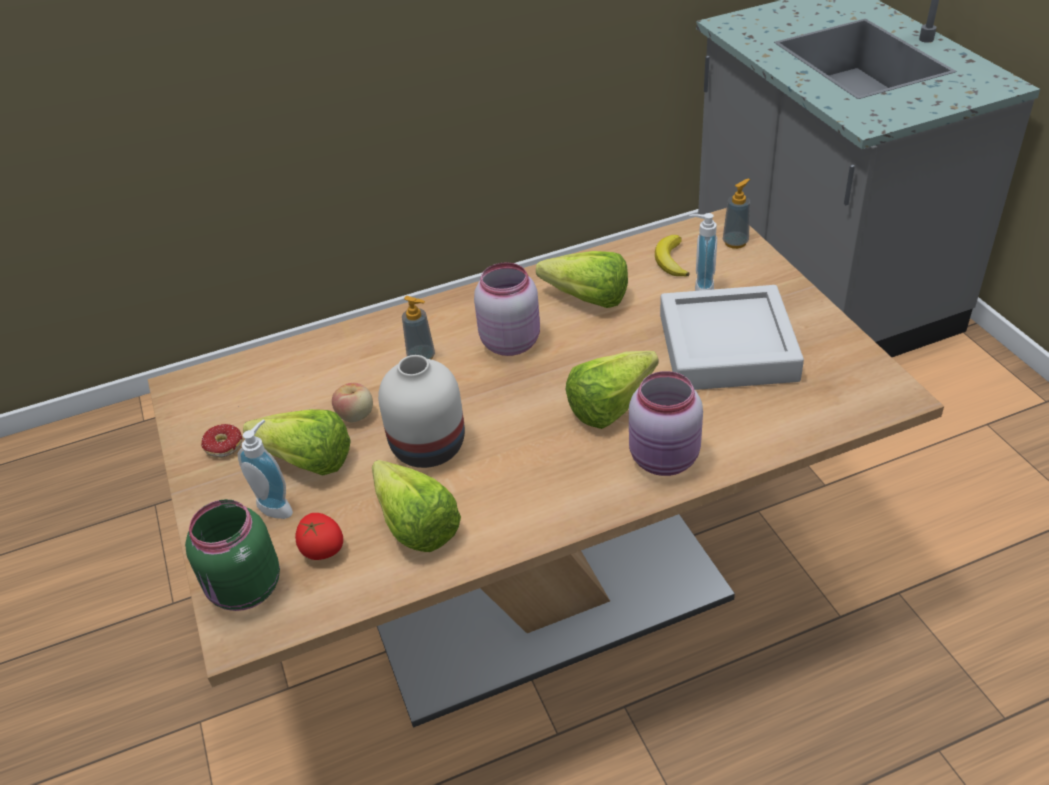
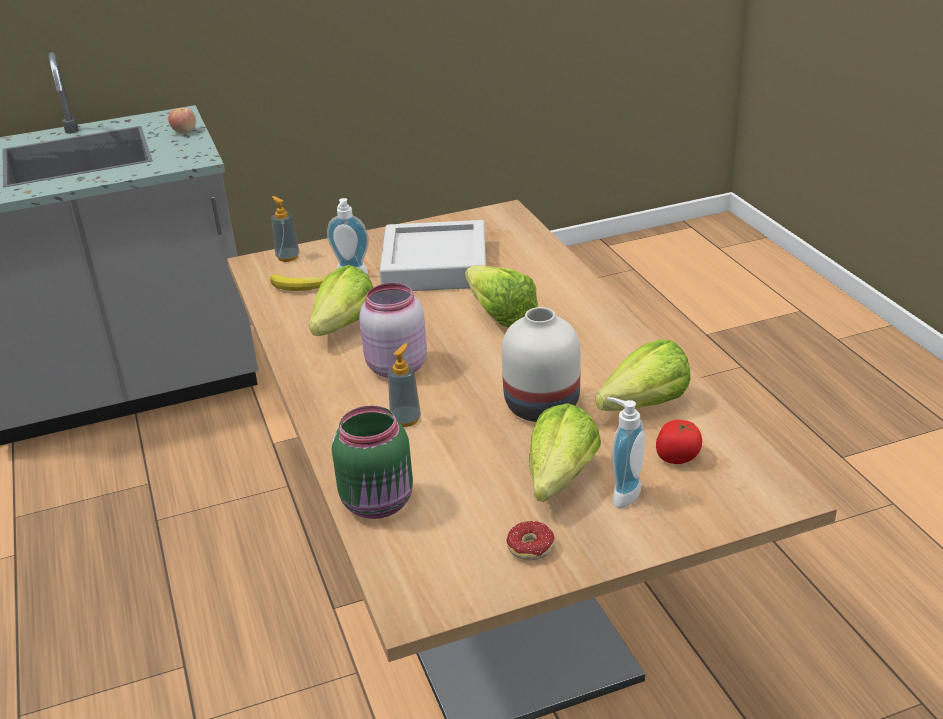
camera: 90 degrees left, 10 degrees down
(244, 590) = (734, 500): green jar -> green jar (379, 503)
(356, 415) = (490, 455): apple -> apple (184, 131)
(665, 459) = (565, 294): pink jar -> none

